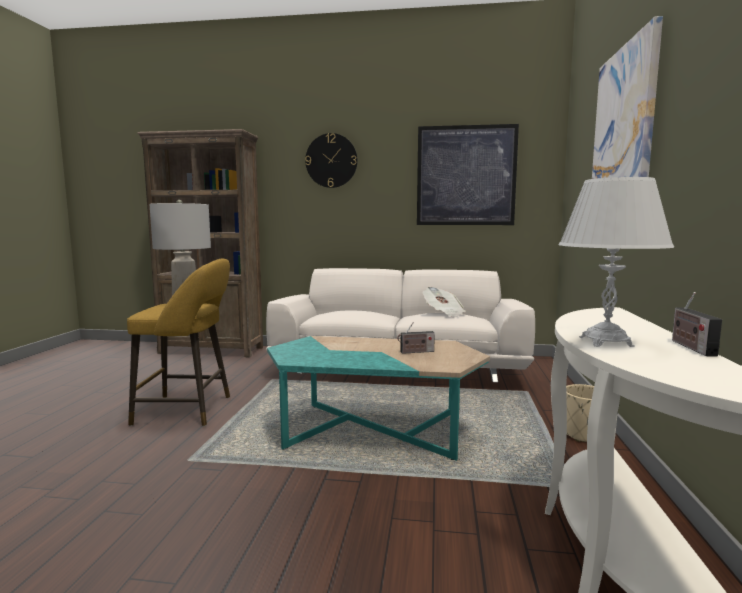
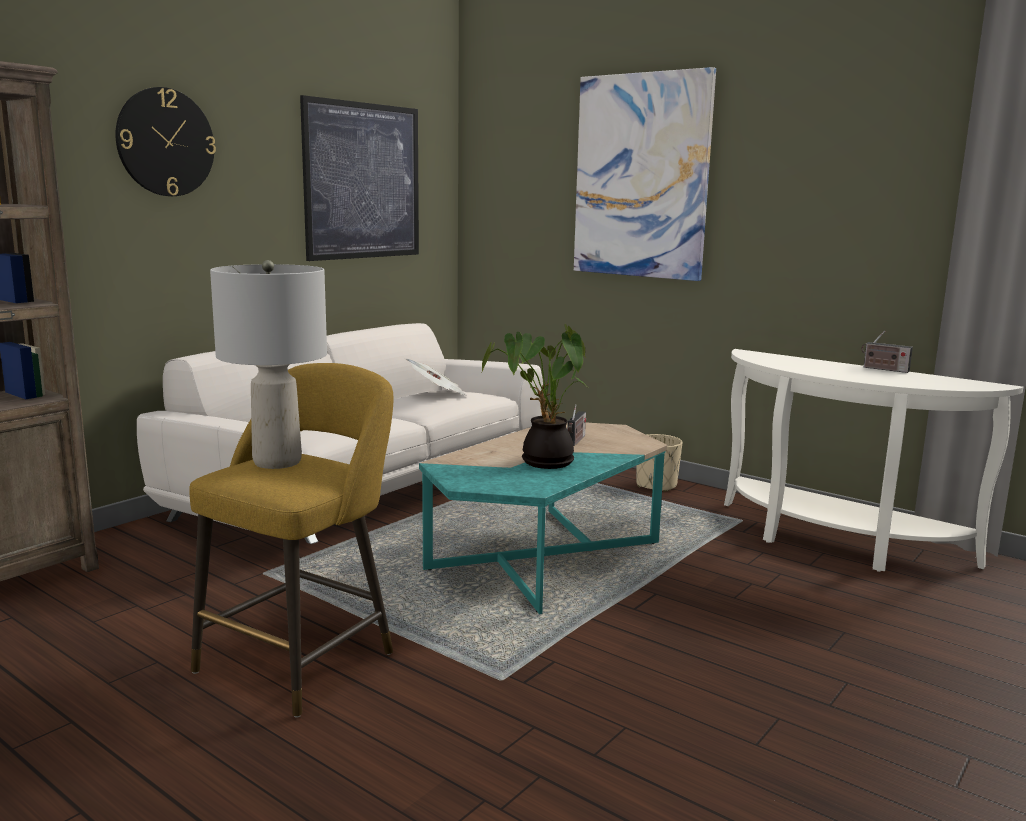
camera: 60 degrees left, 5 degrees up
(351, 353) = (542, 462): none -> potted plant
(605, 342) = (859, 376): white table lamp -> none

